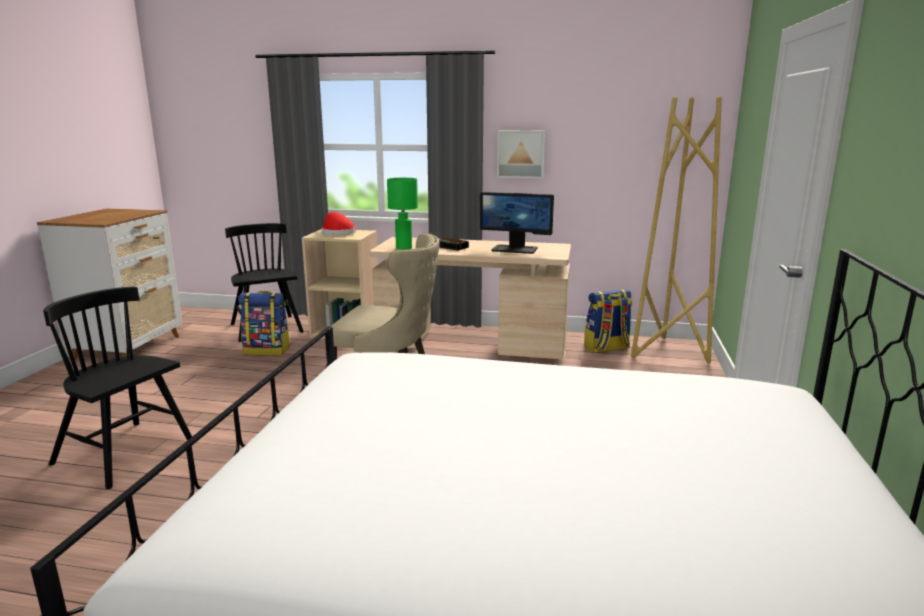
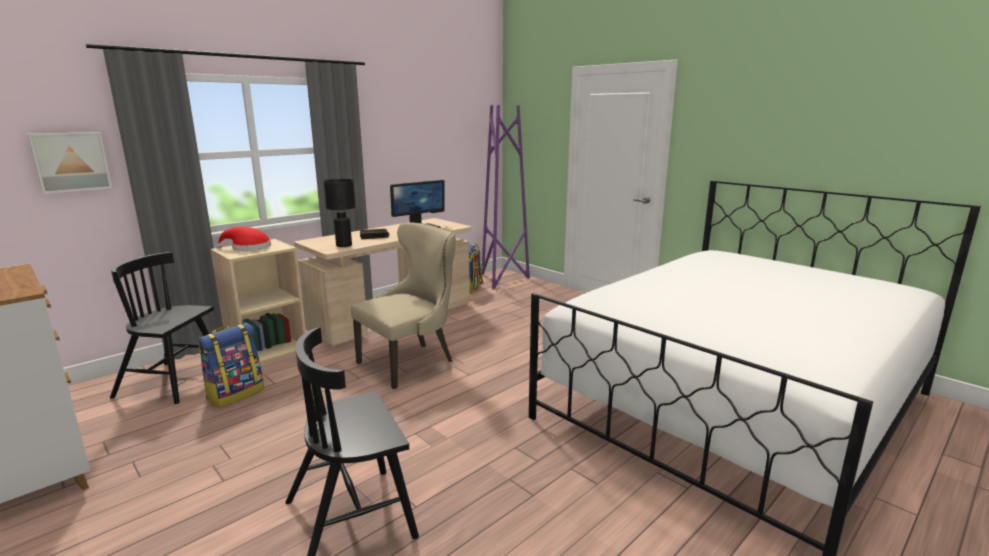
camera: 55 degrees left, 0 degrees up
(404, 248) = (344, 245): green table lamp -> black table lamp
(521, 154) = (383, 151): picture -> picture (71, 162)
(668, 353) = (501, 280): yellow clothes rack -> purple clothes rack

